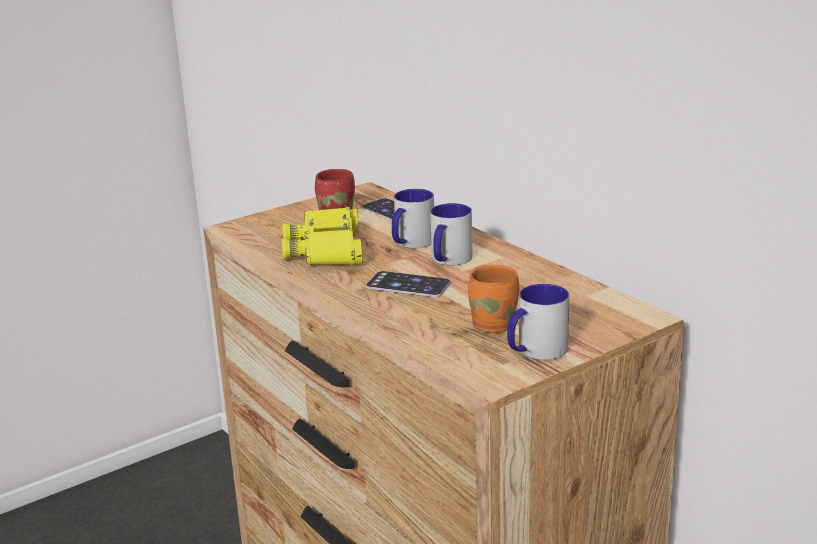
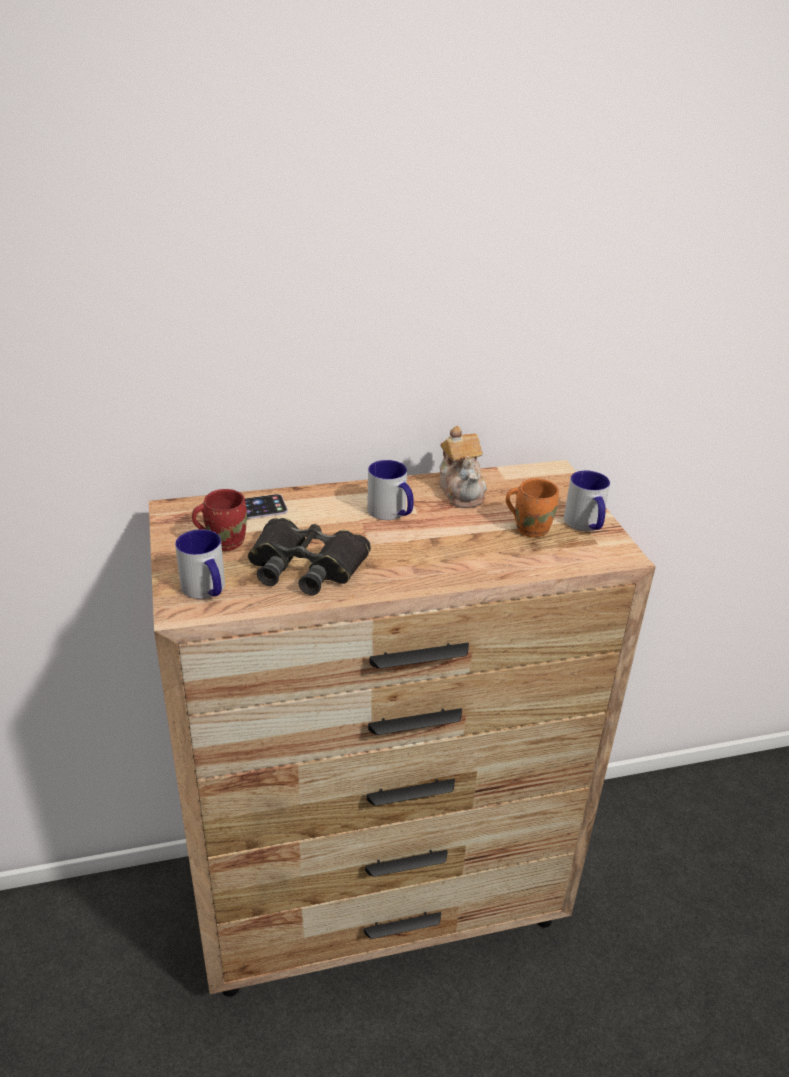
camera: 70 degrees left, 10 degrees up
(327, 249) = (306, 566): yellow binoculars -> black binoculars
(408, 285) = (427, 545): phone -> none
(410, 243) = (336, 520): mug -> mug (206, 590)
(531, 280) = (461, 491): none -> teapot

